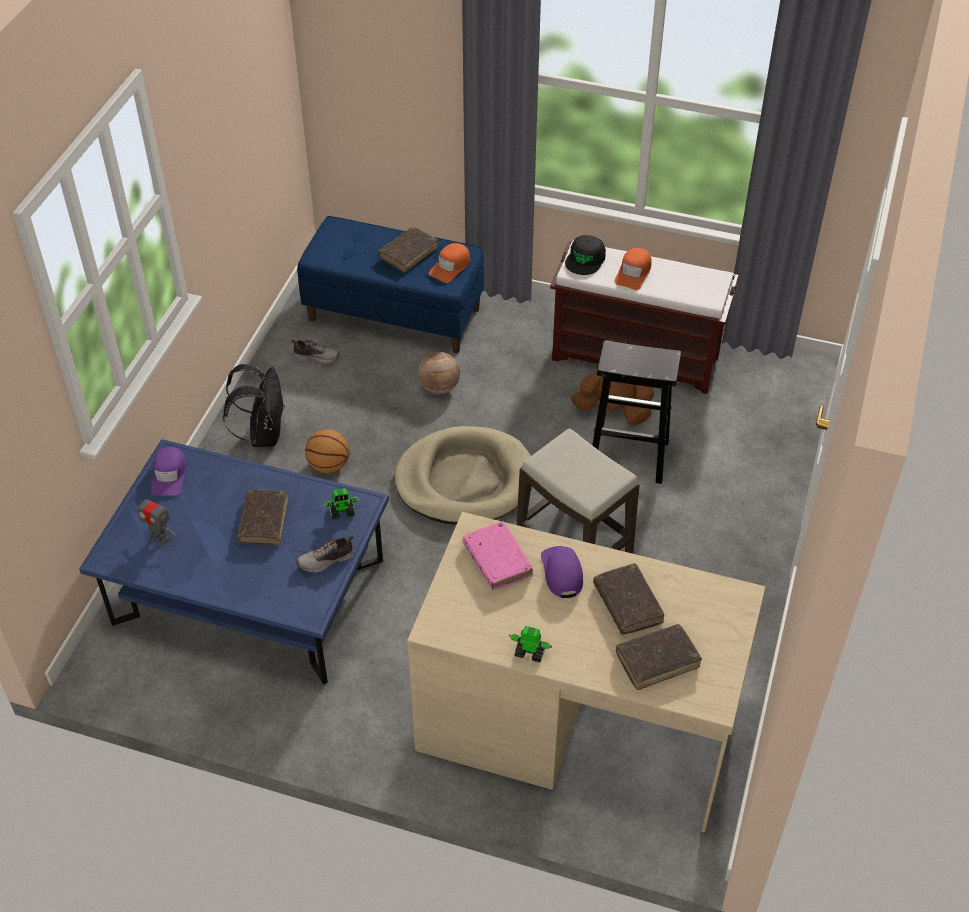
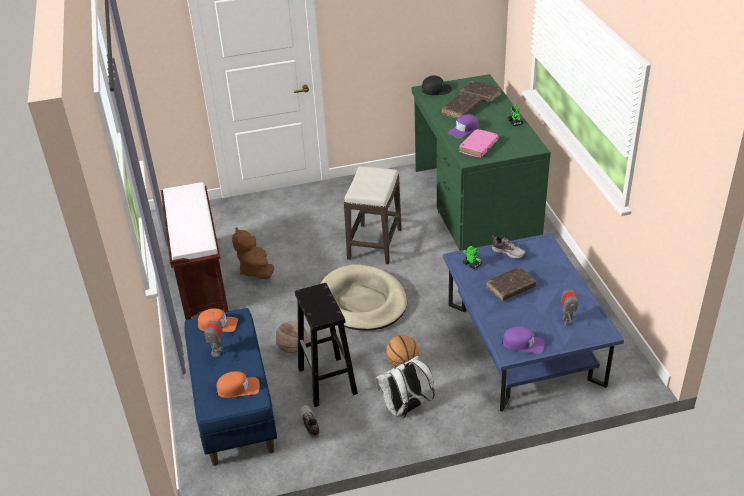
camera: 120 degrees left, 10 degrees down
(169, 475) = (523, 344): purple cap -> purple cap turned 45 degrees clockwise
(263, 434) = (405, 409): black backpack -> white backpack
(408, 254) = (217, 351): brown book -> toy robot
(577, 723) = (474, 204): beige desk -> green desk
(585, 259) = (190, 243): black cap -> black cap (436, 89)
(627, 456) = (290, 252): black stool -> black stool (328, 382)
(633, 273) = (190, 220): orange cap -> orange cap (238, 388)

